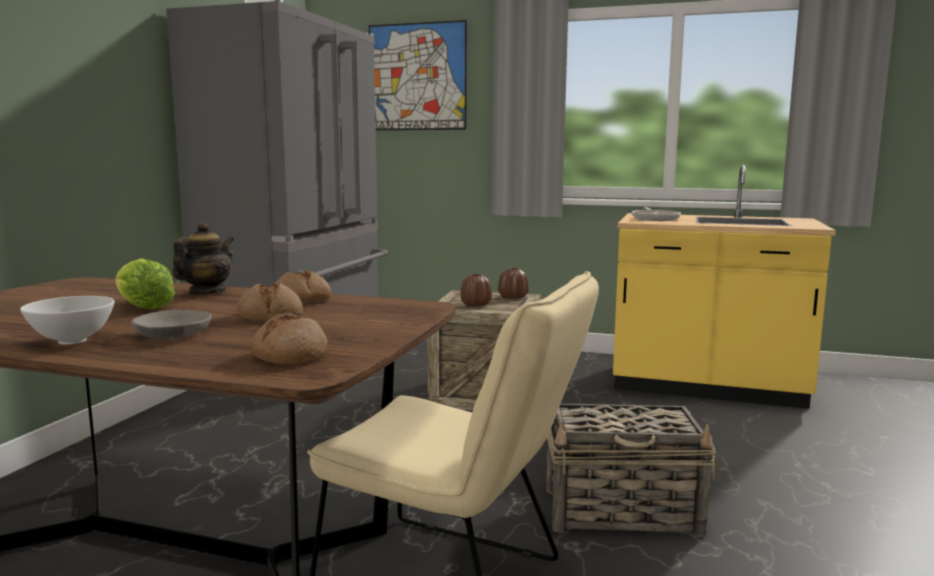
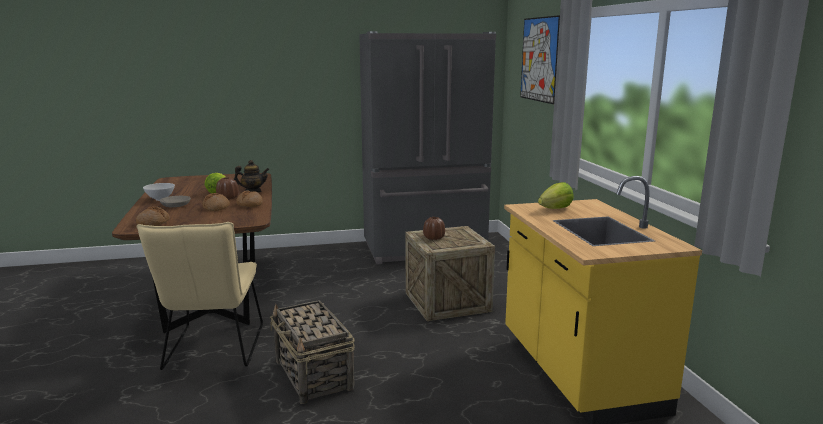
camera: 60 degrees right, 5 degrees up
(513, 297) = (471, 241): brown vase -> brown vase (228, 198)
(655, 219) = (555, 209): frying pan -> lettuce

